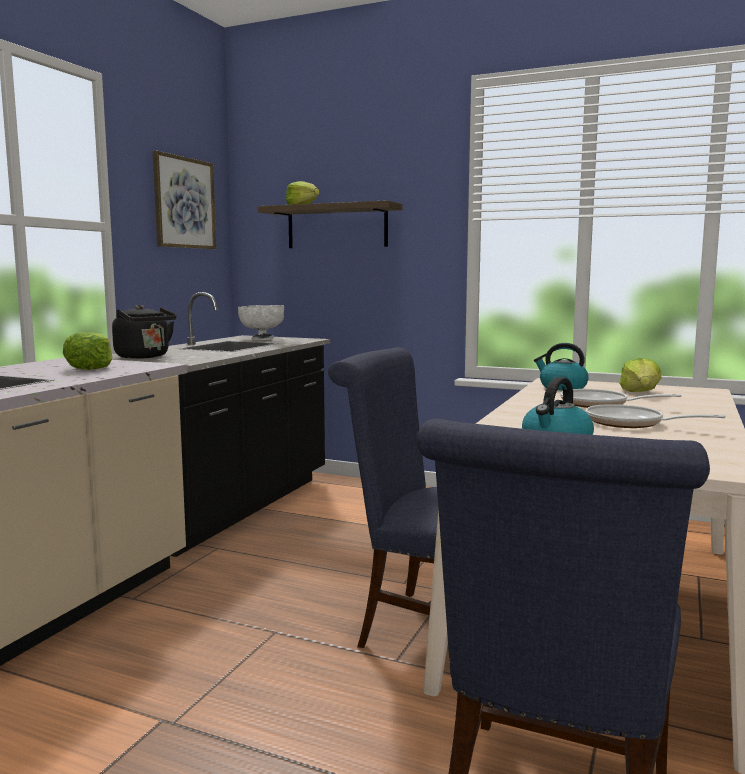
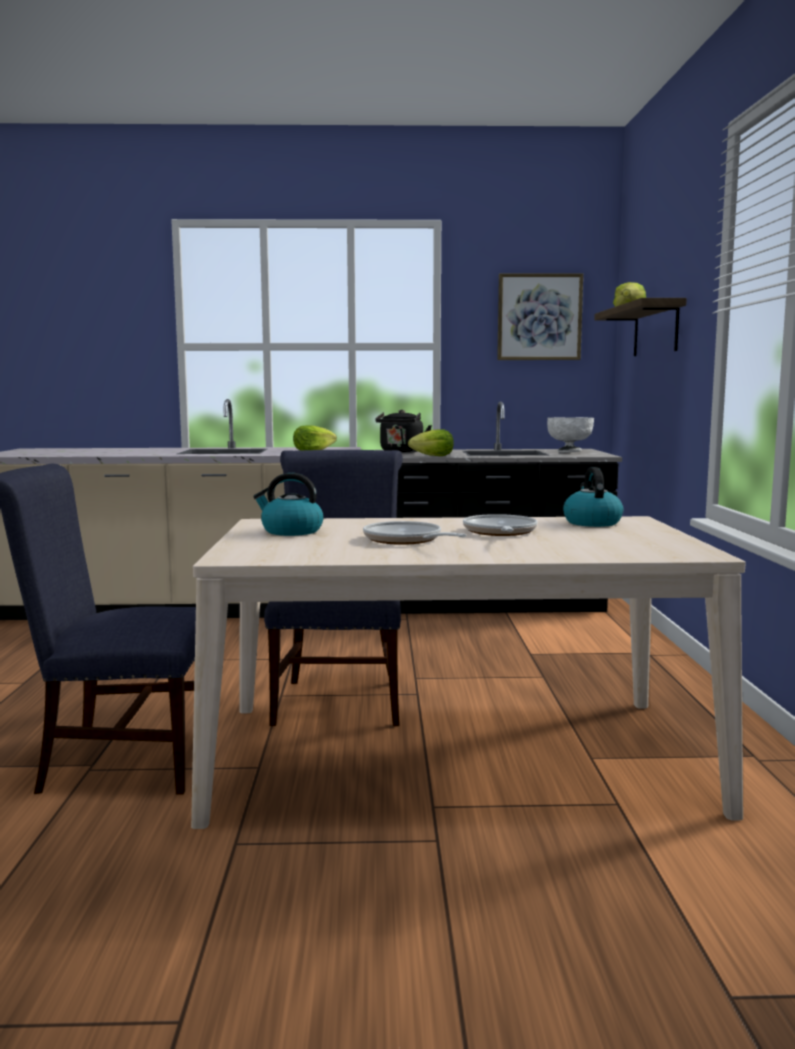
camera: 65 degrees right, 0 degrees up
(631, 423) = (406, 540): frying pan -> frying pan turned 45 degrees counterclockwise
(640, 392) = (617, 539): lettuce -> lettuce (433, 456)

